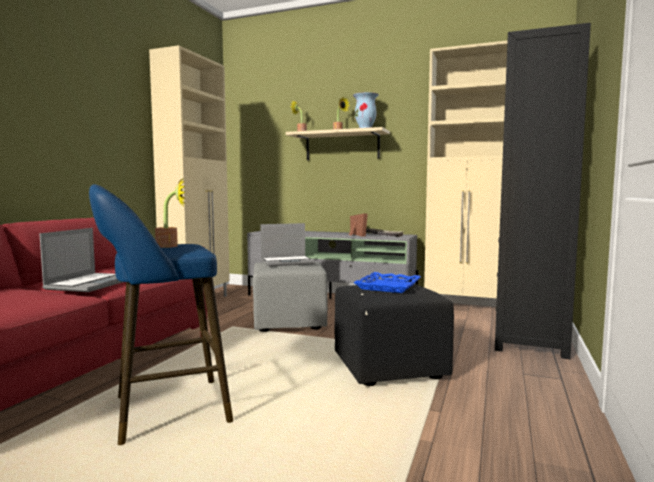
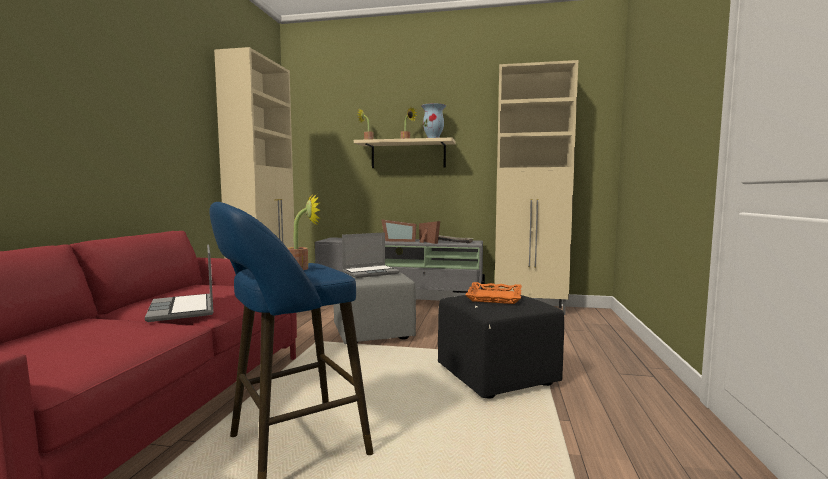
camera: 10 degrees left, 0 degrees up
(90, 284) = (184, 309): laptop -> laptop turned 150 degrees clockwise
(329, 233) = (399, 240): none -> picture frame
(388, 287) = (495, 297): blue tray -> orange tray
(529, 342) = (605, 340): black bookcase -> none

